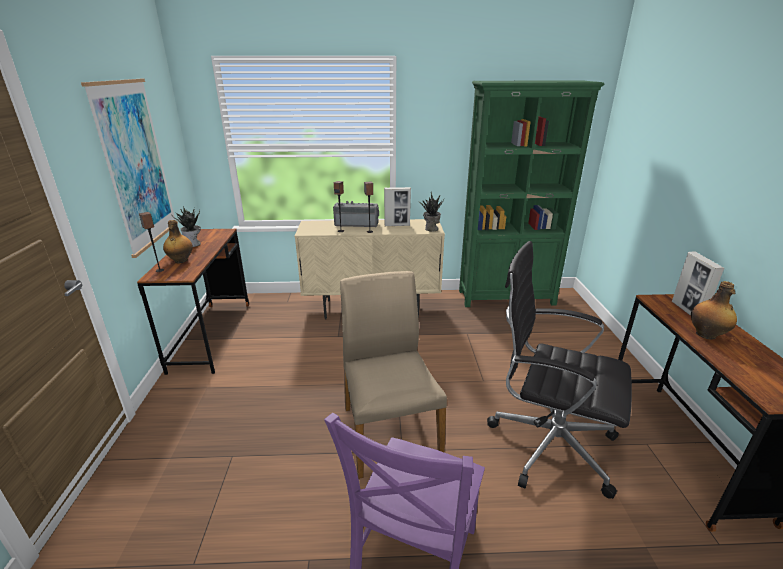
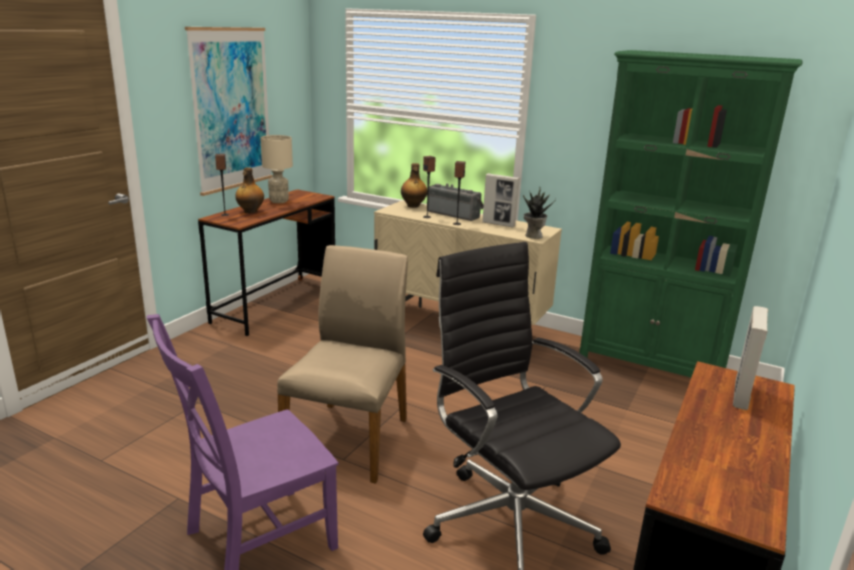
camera: 30 degrees right, 5 degrees down
(194, 244) = (279, 201): potted plant -> beige table lamp
(706, 335) = (715, 422): bottle -> bottle (413, 206)

